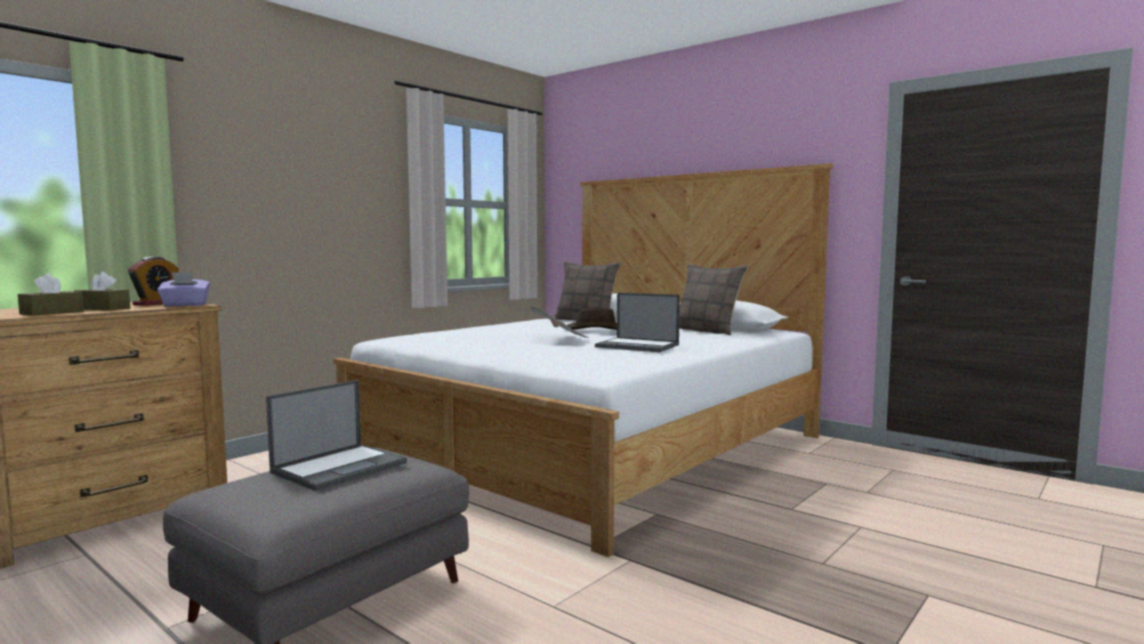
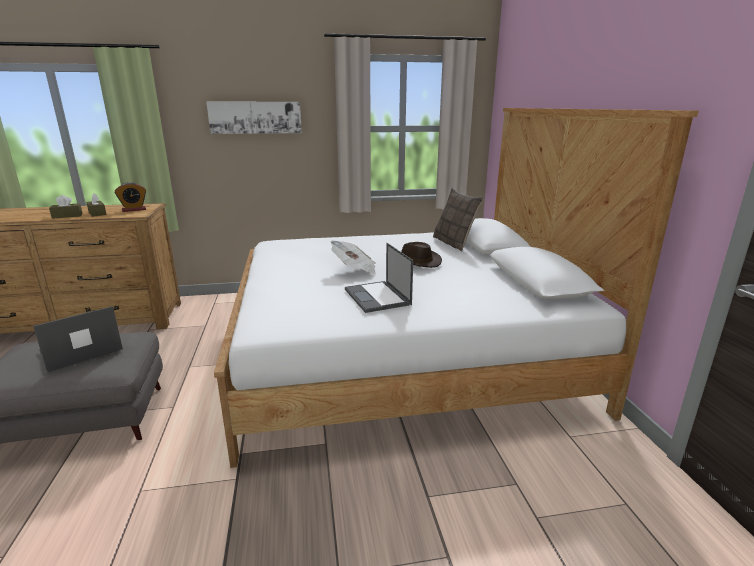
camera: 40 degrees right, 15 degrees up
(185, 305) = (134, 214): purple tissue box -> none
(301, 176) = (255, 117): none -> picture
(340, 467) = (80, 351): laptop -> laptop turned 150 degrees clockwise
(707, 331) = (508, 285): pillow -> none

